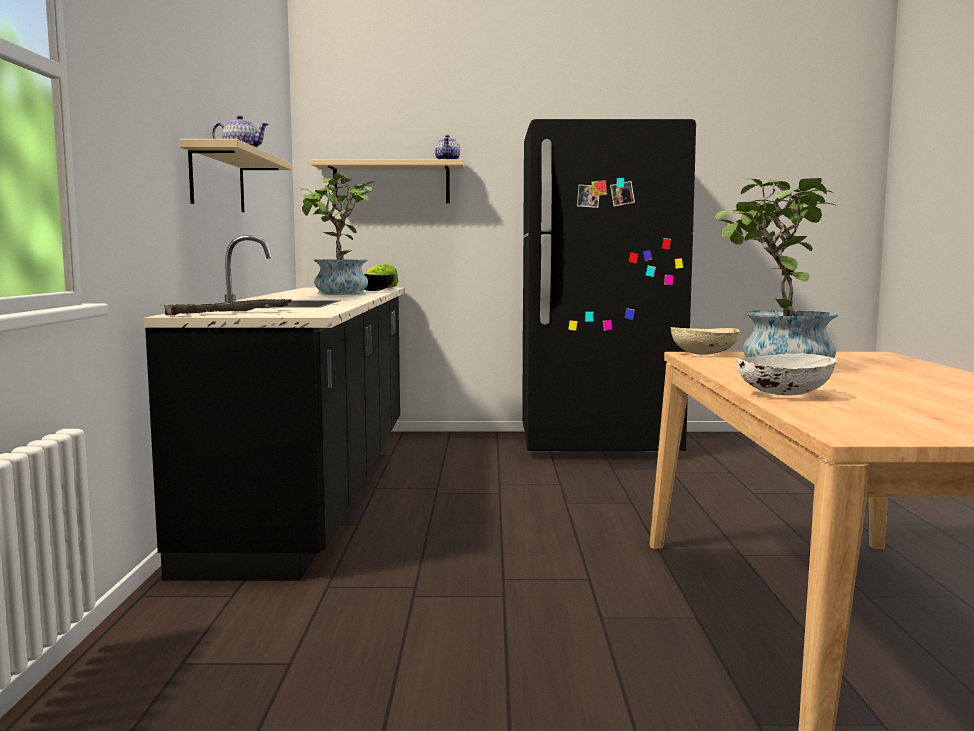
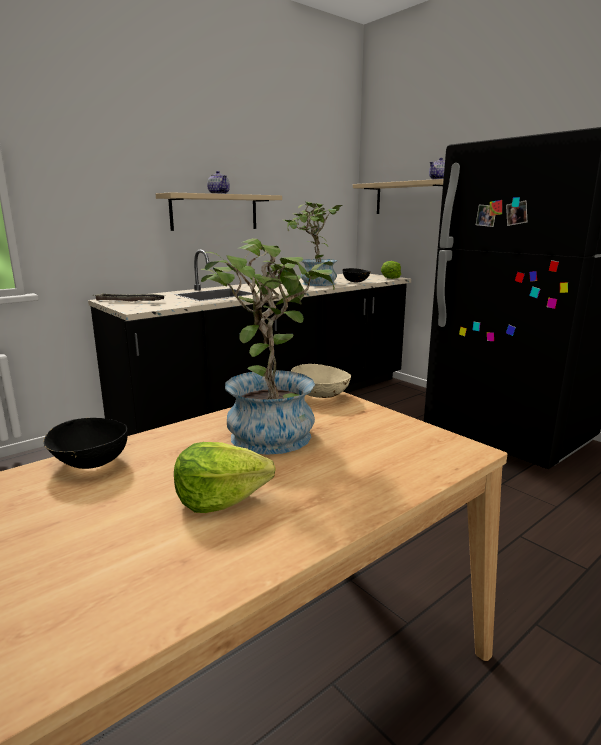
camera: 50 degrees right, 10 degrees up
(784, 395) = (89, 462): white bowl -> black bowl
(903, 383) = (220, 498): none -> lettuce

